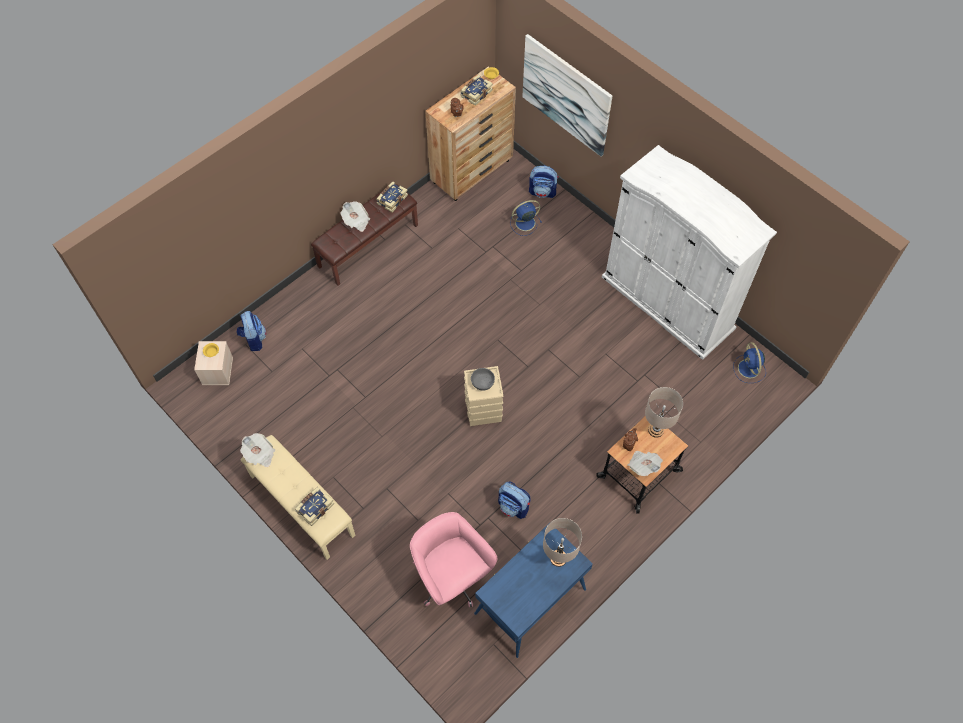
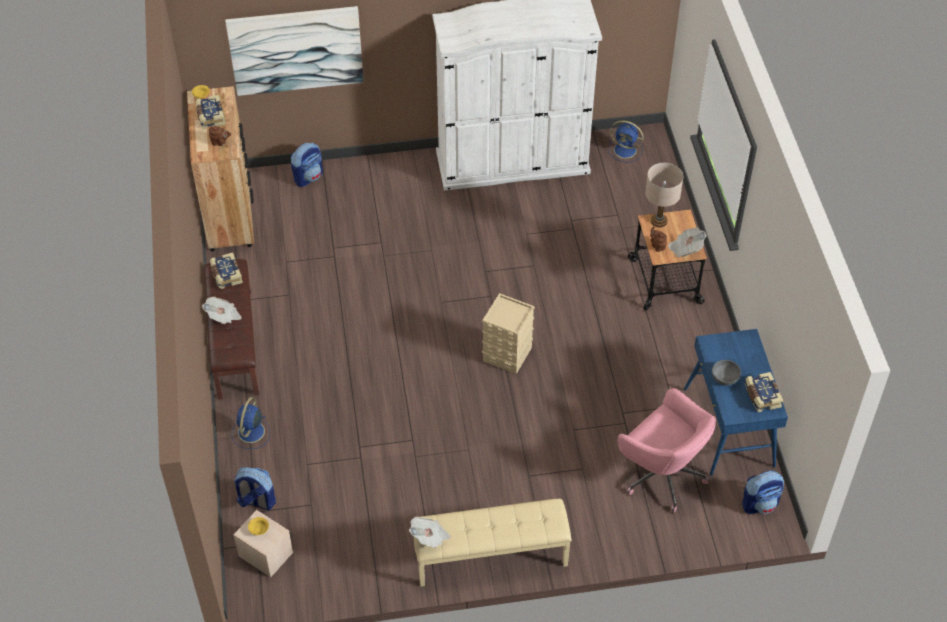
camera: 55 degrees left, 10 degrees down
(314, 507) = (528, 520): book -> book (761, 396)
(451, 577) = (661, 474): pink office chair -> pink office chair turned 135 degrees counterclockwise
(482, 382) = (506, 314): grey bowl -> grey bowl (724, 377)
(513, 507) = (626, 387): backpack -> backpack (760, 503)
(524, 223) = (330, 210): blue fan -> blue fan (250, 433)
(558, 558) = (735, 349): beige table lamp -> none

